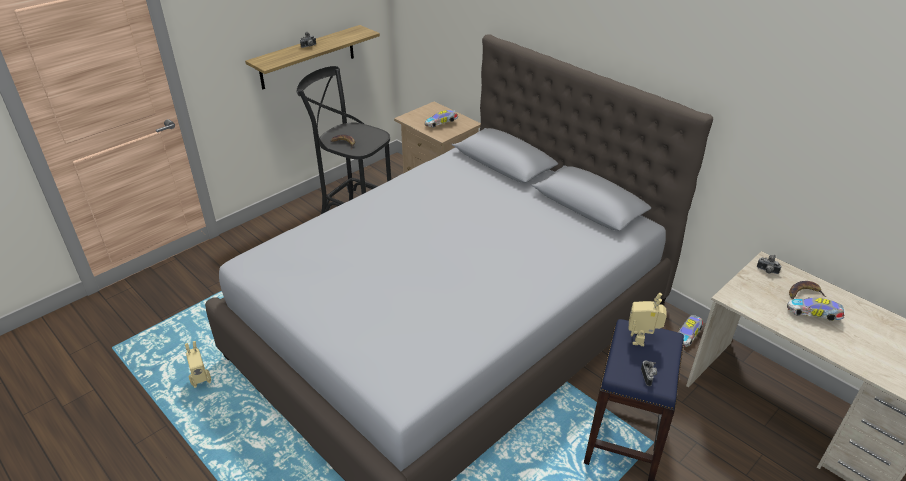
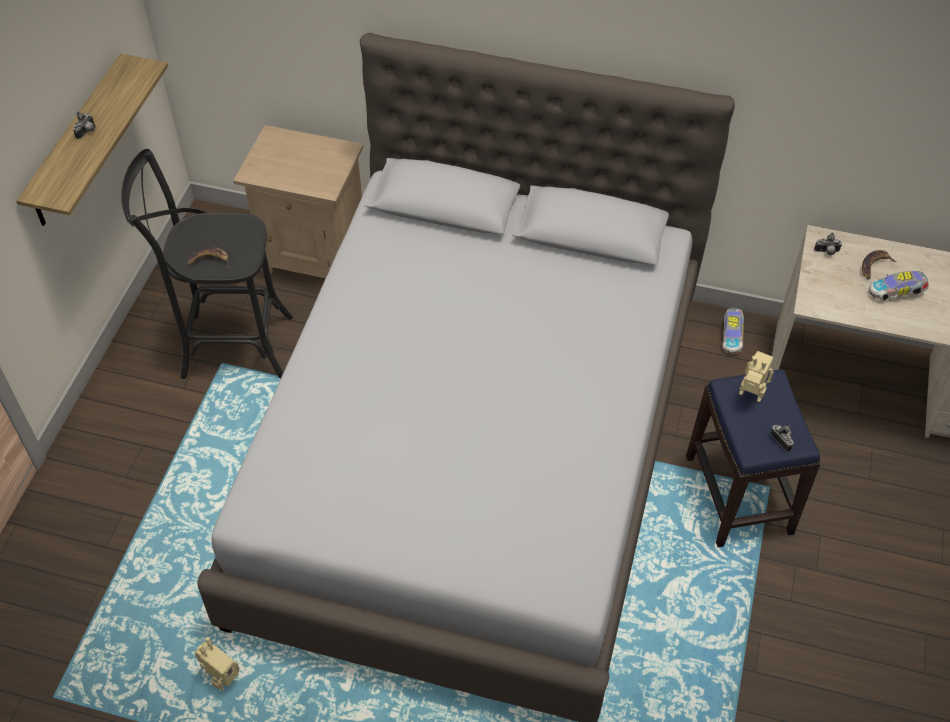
camera: 30 degrees left, 15 degrees up
(441, 124) = (309, 166): toy car -> none
(642, 339) = (750, 396): toy robot -> toy robot turned 135 degrees clockwise

